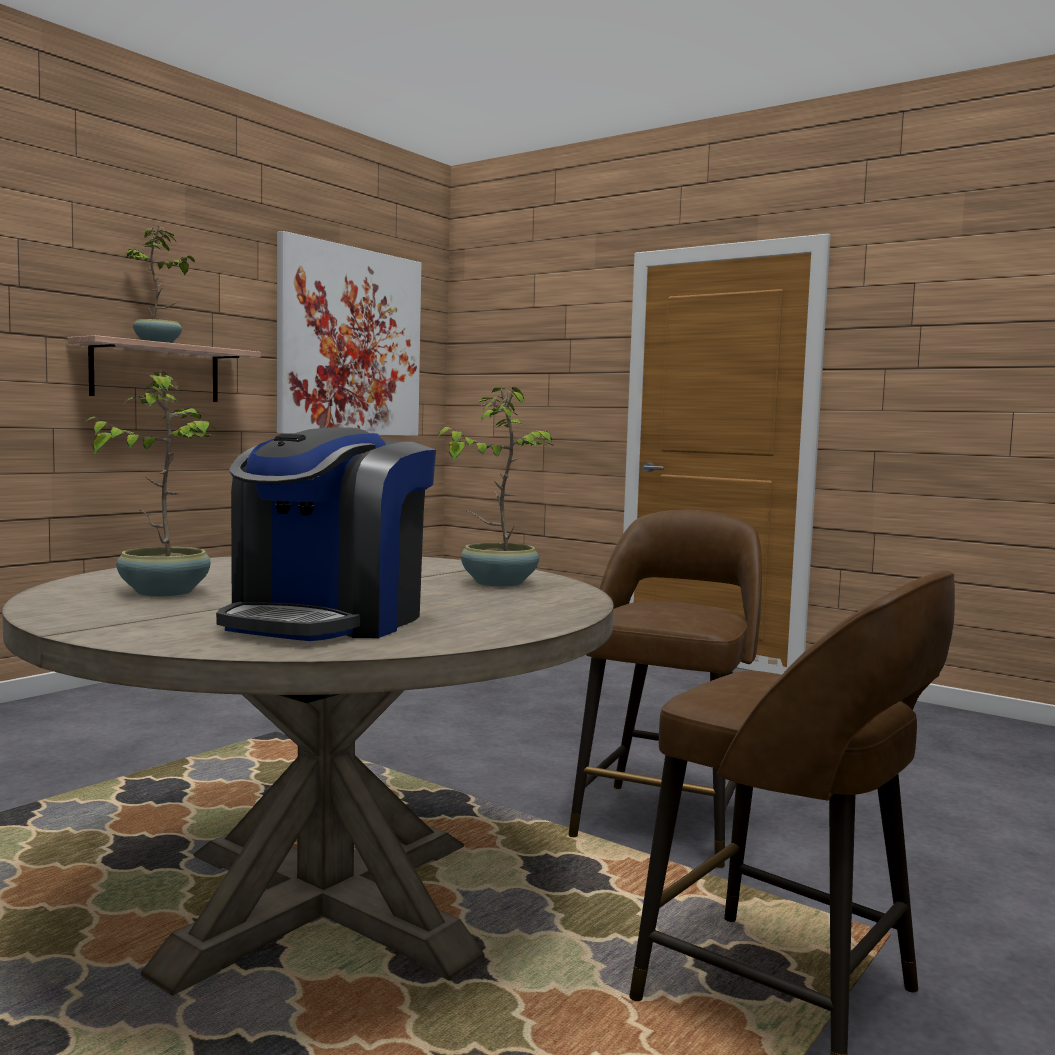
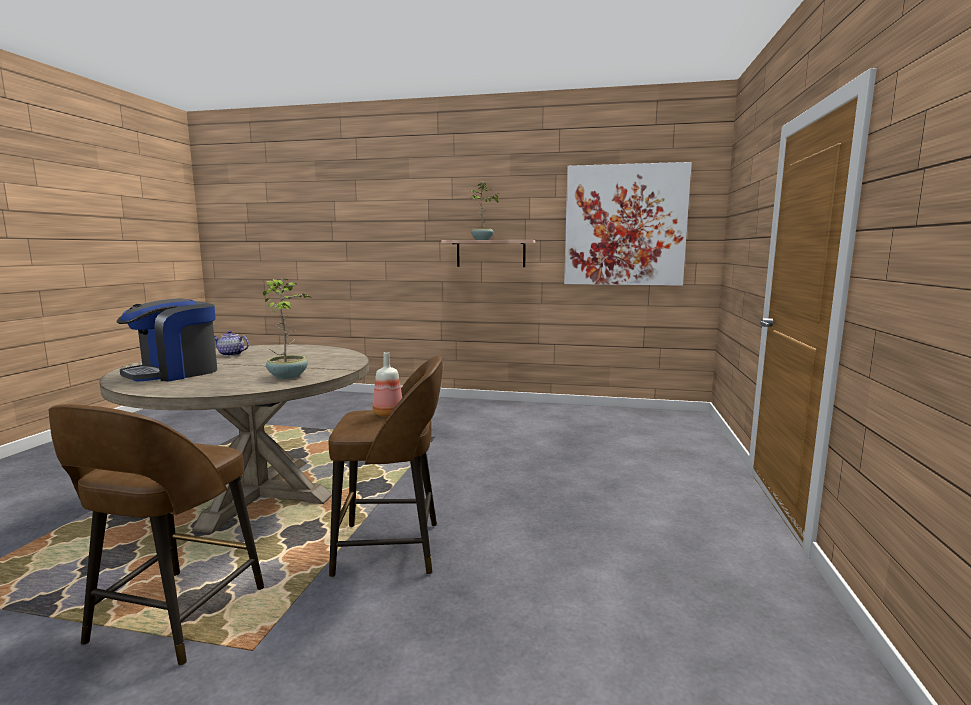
camera: 65 degrees right, 5 degrees up
(163, 592) = (230, 354): potted plant -> teapot
(328, 621) = (175, 373): coffee machine -> coffee machine turned 45 degrees counterclockwise
(657, 607) = (387, 414): none -> bottle

